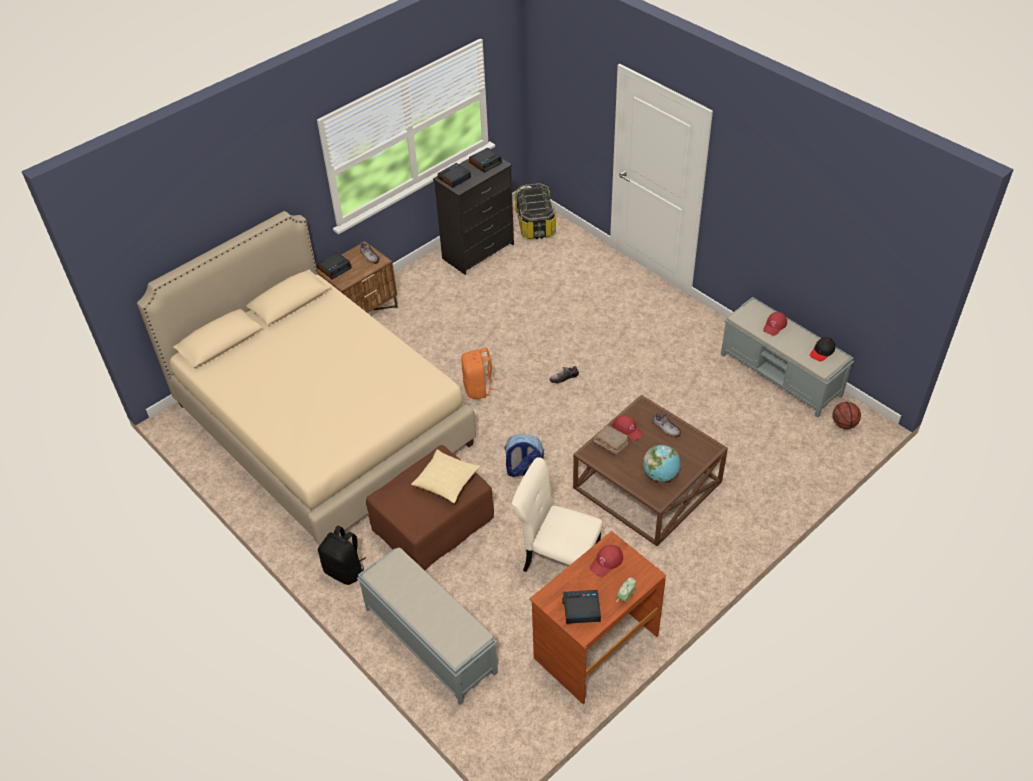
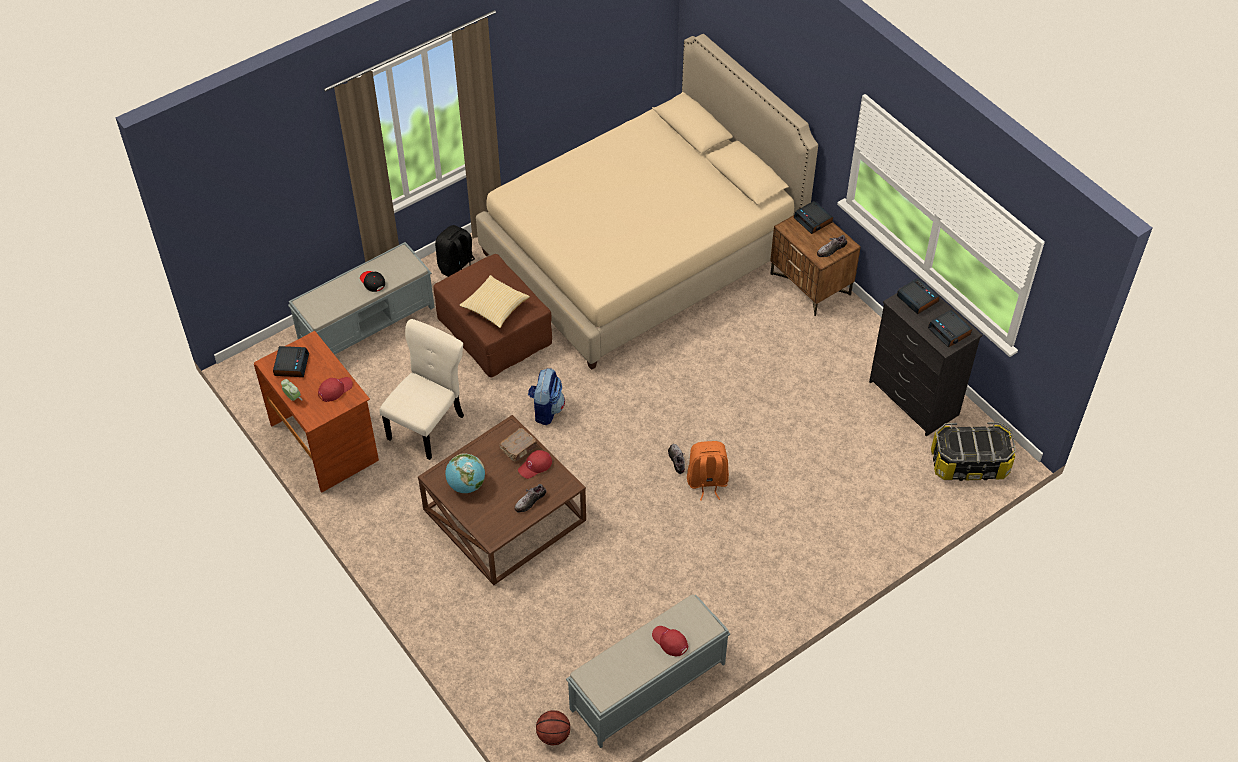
camera: 95 degrees right, 5 degrees up
(478, 388) = (672, 380): orange backpack -> orange backpack (707, 482)
(606, 562) = (335, 389): red cap -> red cap turned 90 degrees clockwise
(822, 352) = (614, 682): black cap -> black cap (372, 282)

